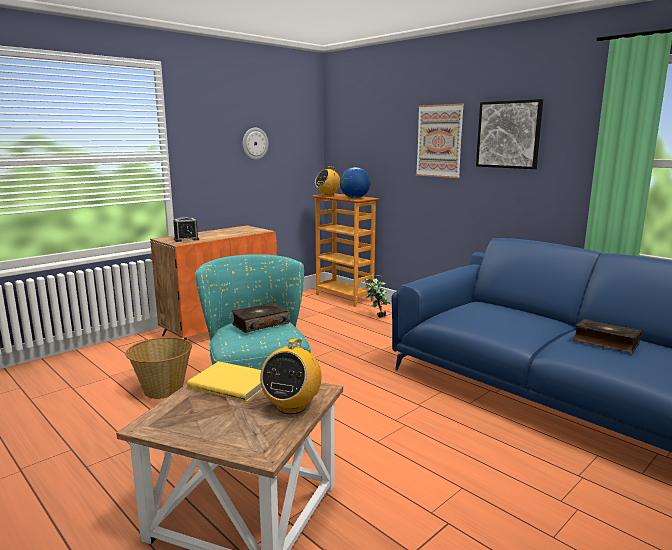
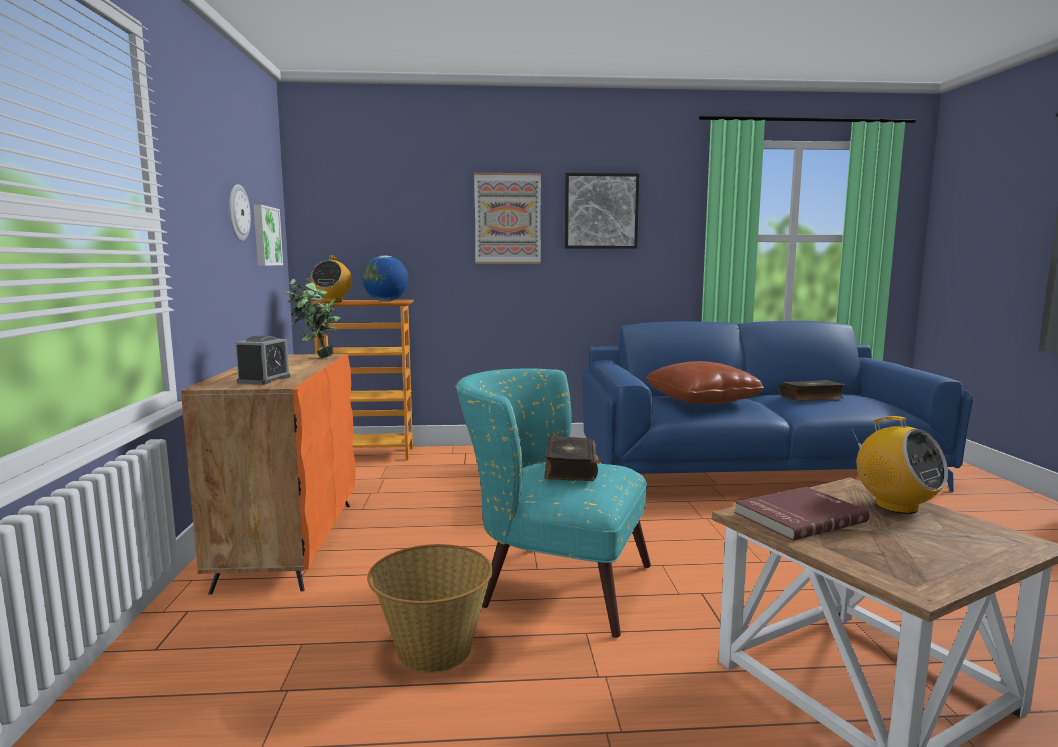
camera: 50 degrees left, 5 degrees down
(232, 383) = (798, 516): yellow book -> red book
(290, 154) = (265, 236): none -> picture
(376, 316) = (457, 461): potted plant -> potted plant (315, 358)
(497, 315) = (702, 400): none -> brown pillow

